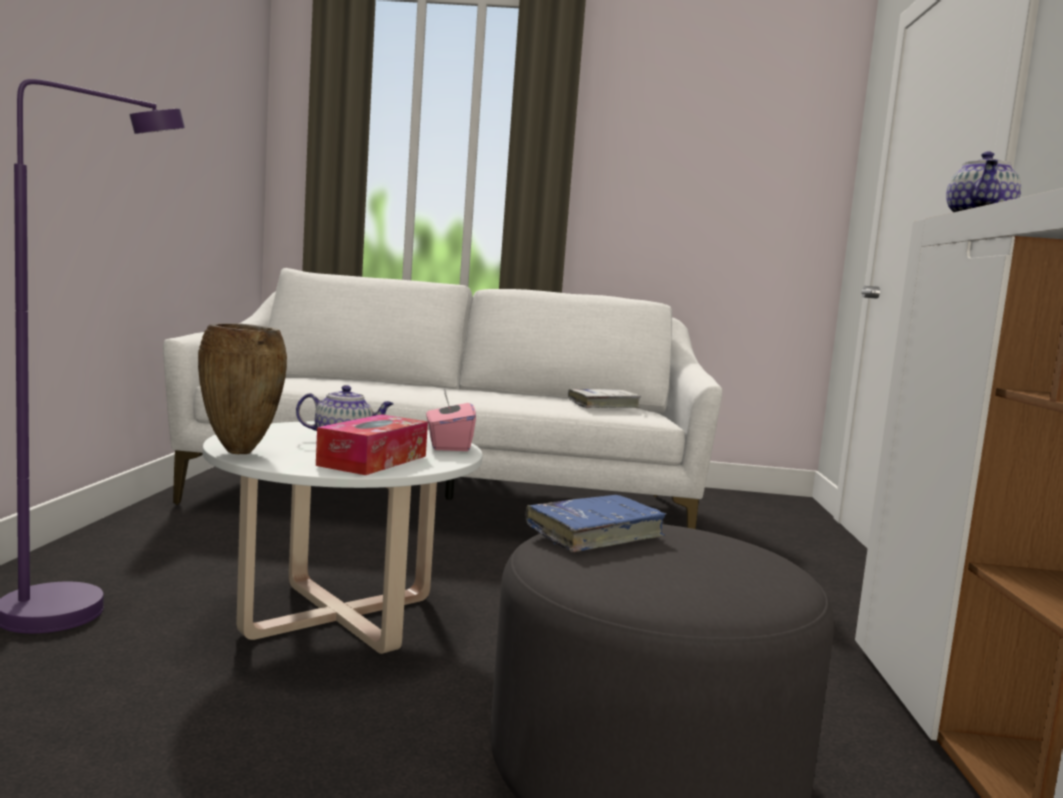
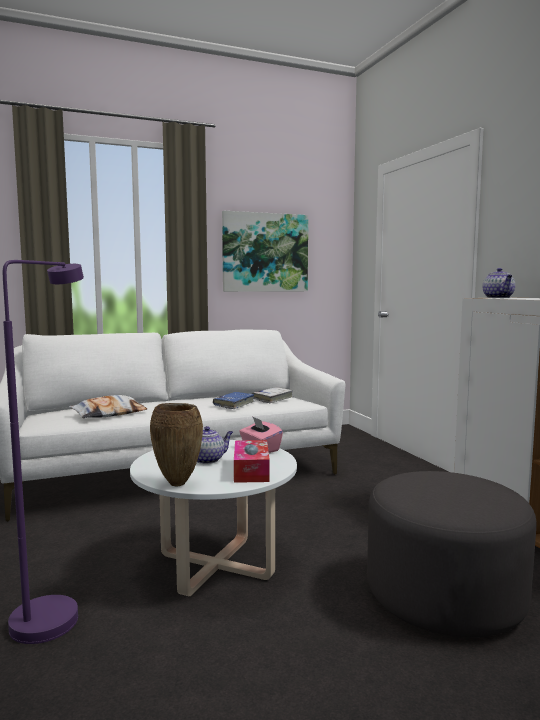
camera: 25 degrees left, 0 degrees up
(339, 384) = (109, 413): none -> pillow
(594, 534) = (406, 487): blue book -> blue book (234, 404)
(680, 178) = (265, 252): none -> picture

